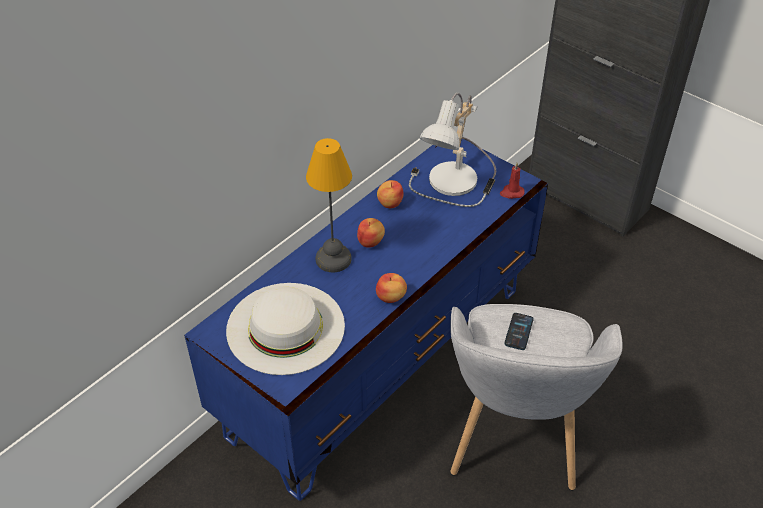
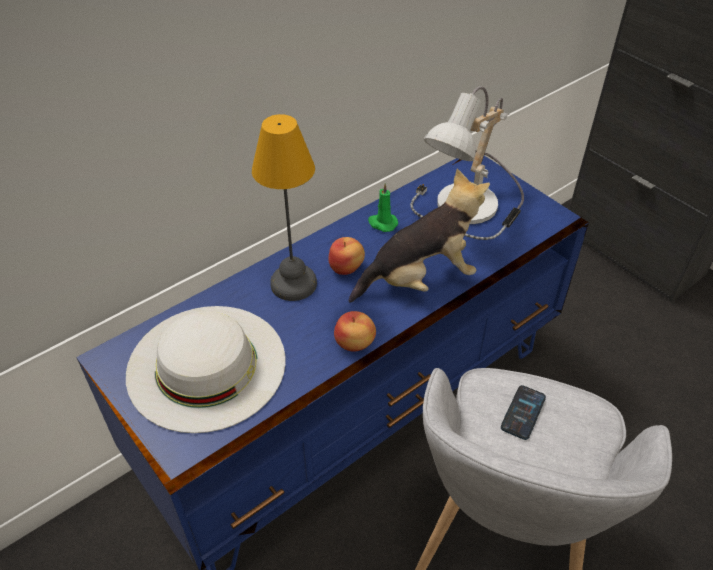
camera: 10 degrees right, 0 degrees up
(390, 203) = (382, 223): apple -> green candle
(428, 243) = (420, 279): none -> plush toy
(511, 193) = (539, 228): red candle -> none

